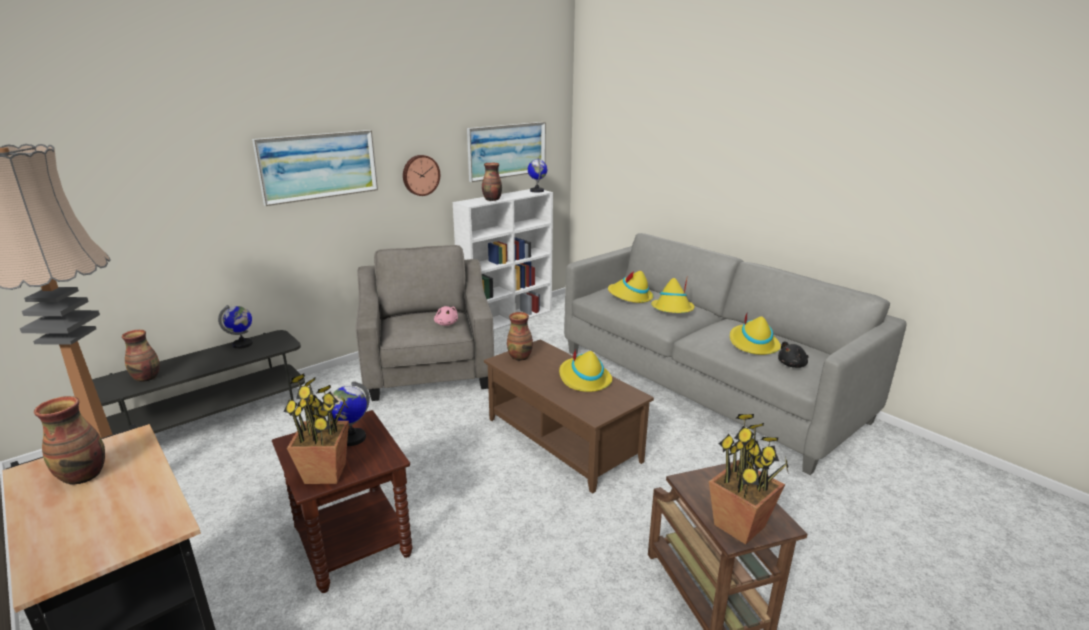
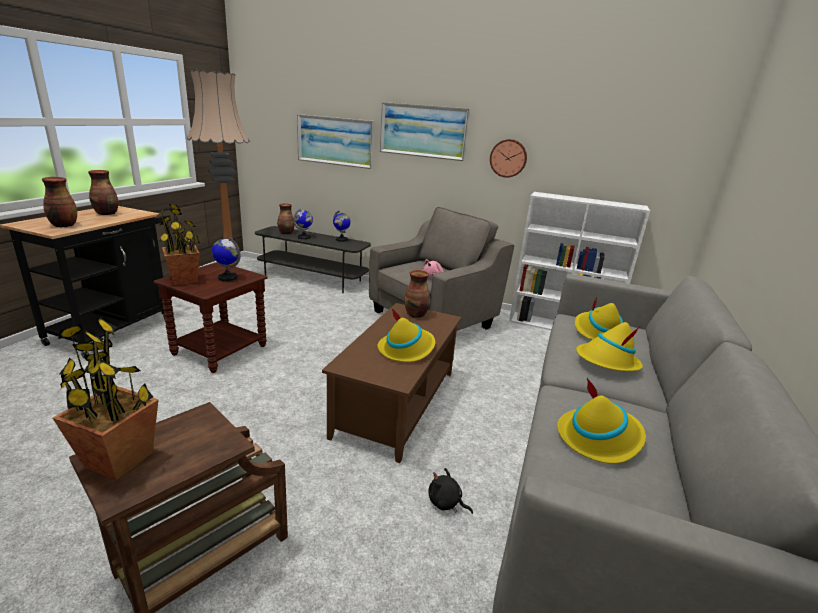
camera: 60 degrees right, 0 degrees up
(492, 199) = (568, 198): vase -> vase (63, 225)
(507, 150) = (617, 155): picture -> picture (335, 141)
(537, 191) = (637, 206): globe -> globe (304, 237)
(793, 365) = (581, 487): black plush toy -> black plush toy (446, 503)

